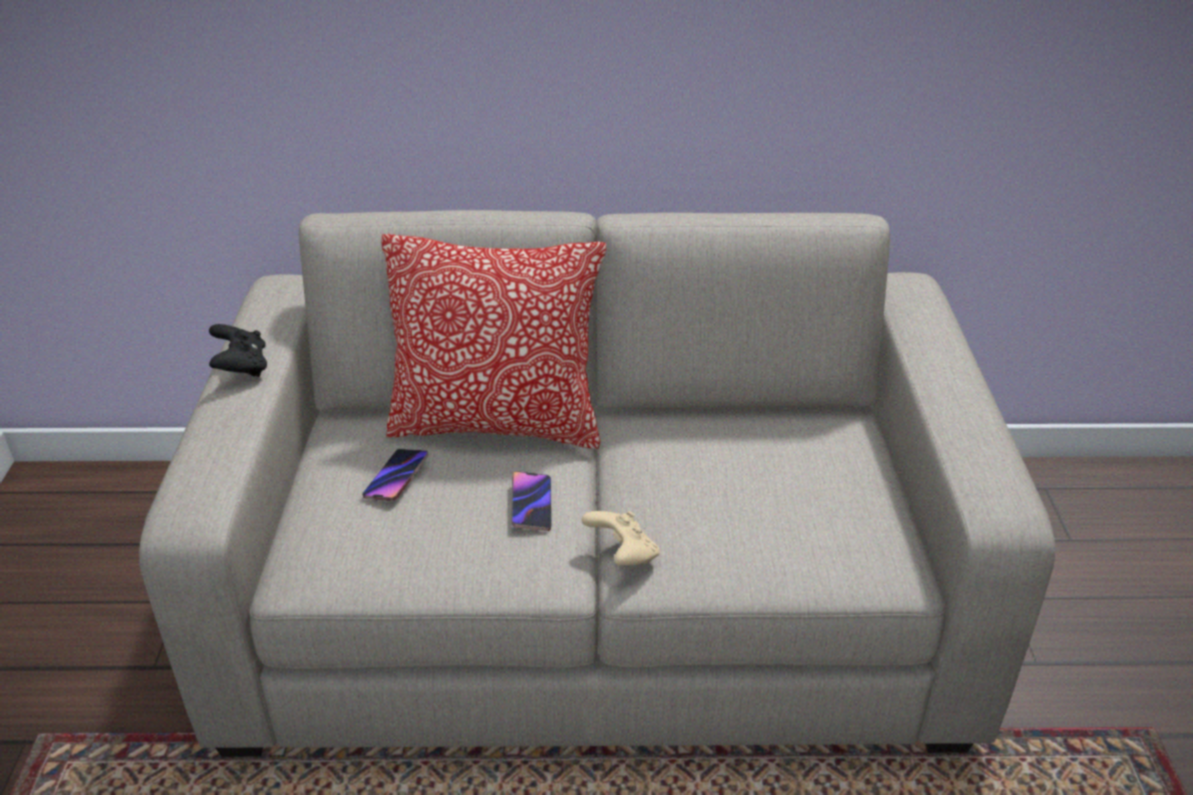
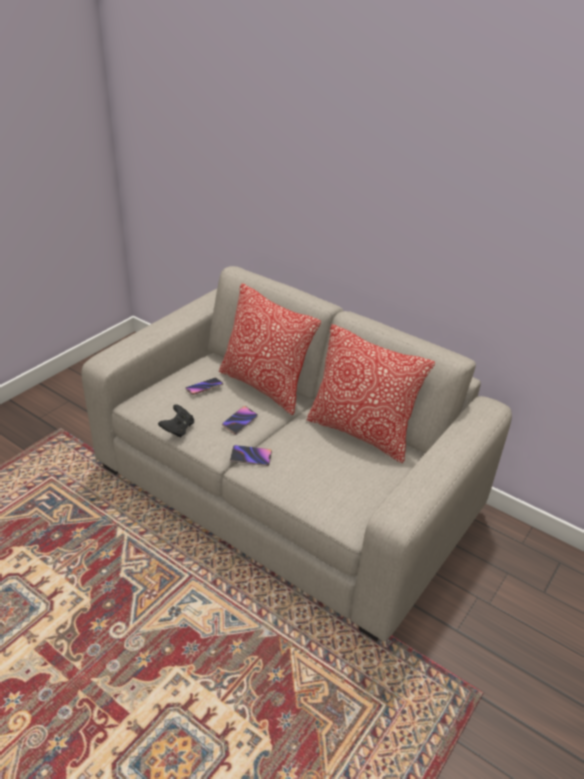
camera: 35 degrees right, 0 degrees up
(241, 367) = (174, 318): black game controller -> black game controller (178, 429)
(622, 555) = (251, 457): beige game controller -> phone
(733, 422) = (361, 432): none -> pillow

